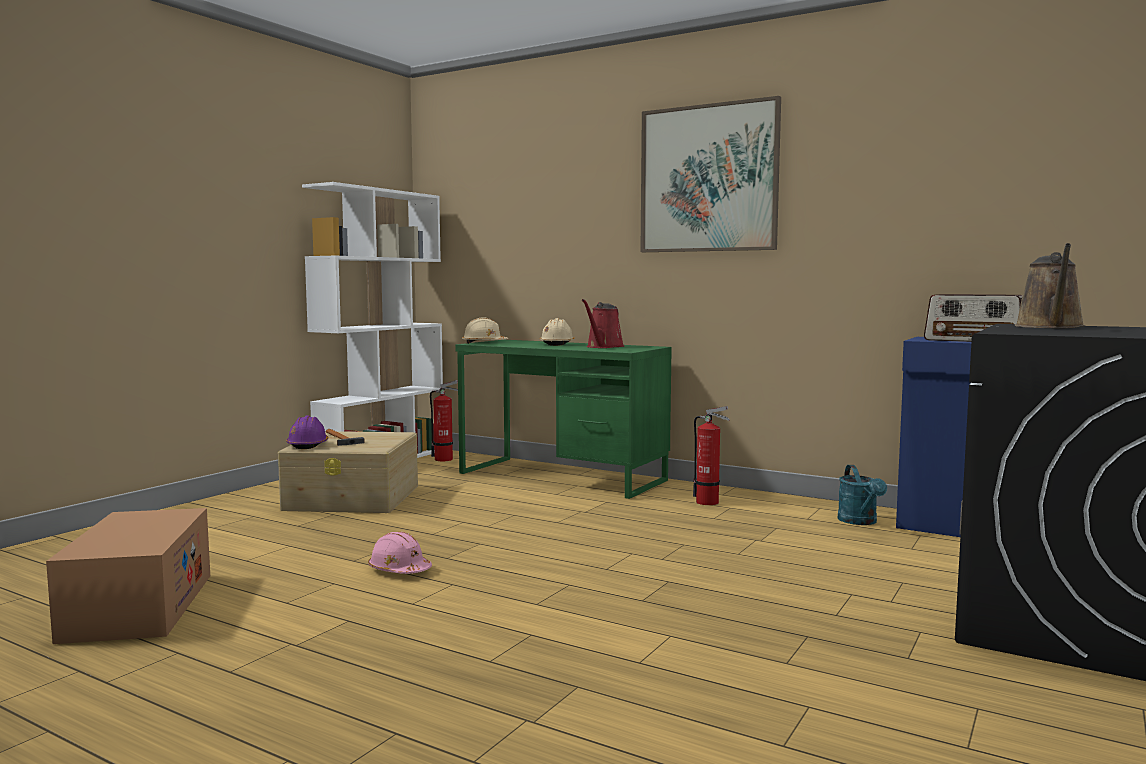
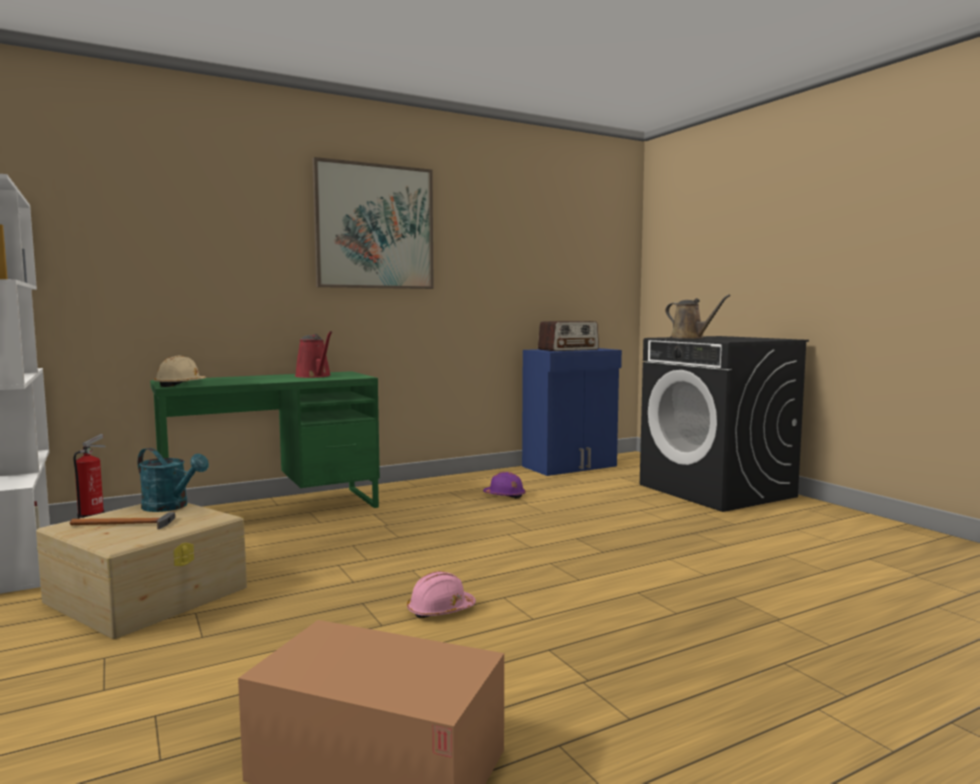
camera: 60 degrees left, 0 degrees up
(308, 445) = (120, 540): purple hard hat -> purple hard hat (505, 495)
(557, 344) = (255, 378): beige hard hat -> none
(710, 502) = (430, 493): fire extinguisher -> none
(860, 522) = (526, 478): turquoise watering can -> turquoise watering can (171, 507)

